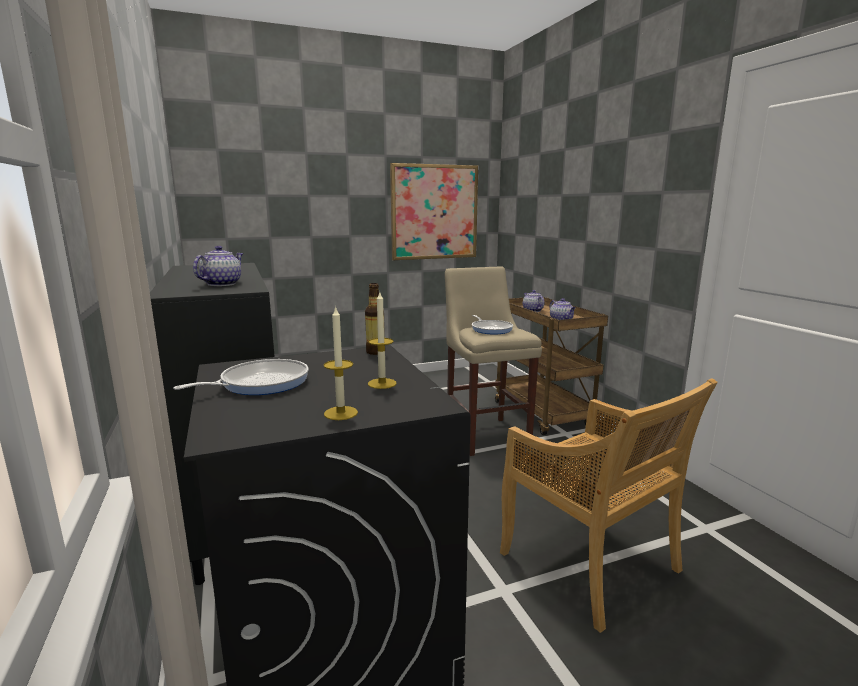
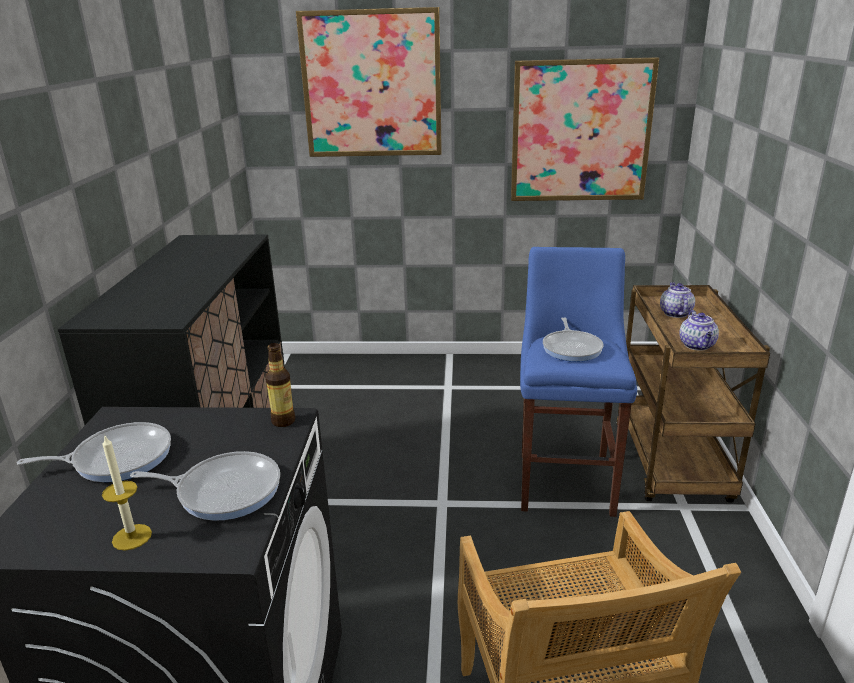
camera: 25 degrees right, 10 degrees up
(222, 284) = (163, 299): teapot -> none
(288, 175) = (372, 84): none -> picture
(382, 383) = (224, 490): candle -> frying pan
(486, 434) = (566, 479): beige stool -> blue stool

